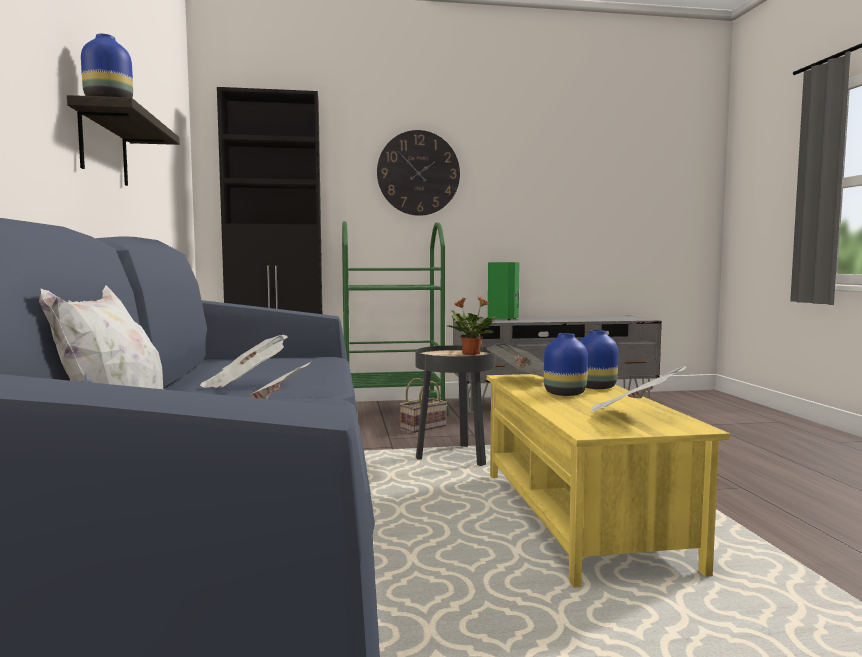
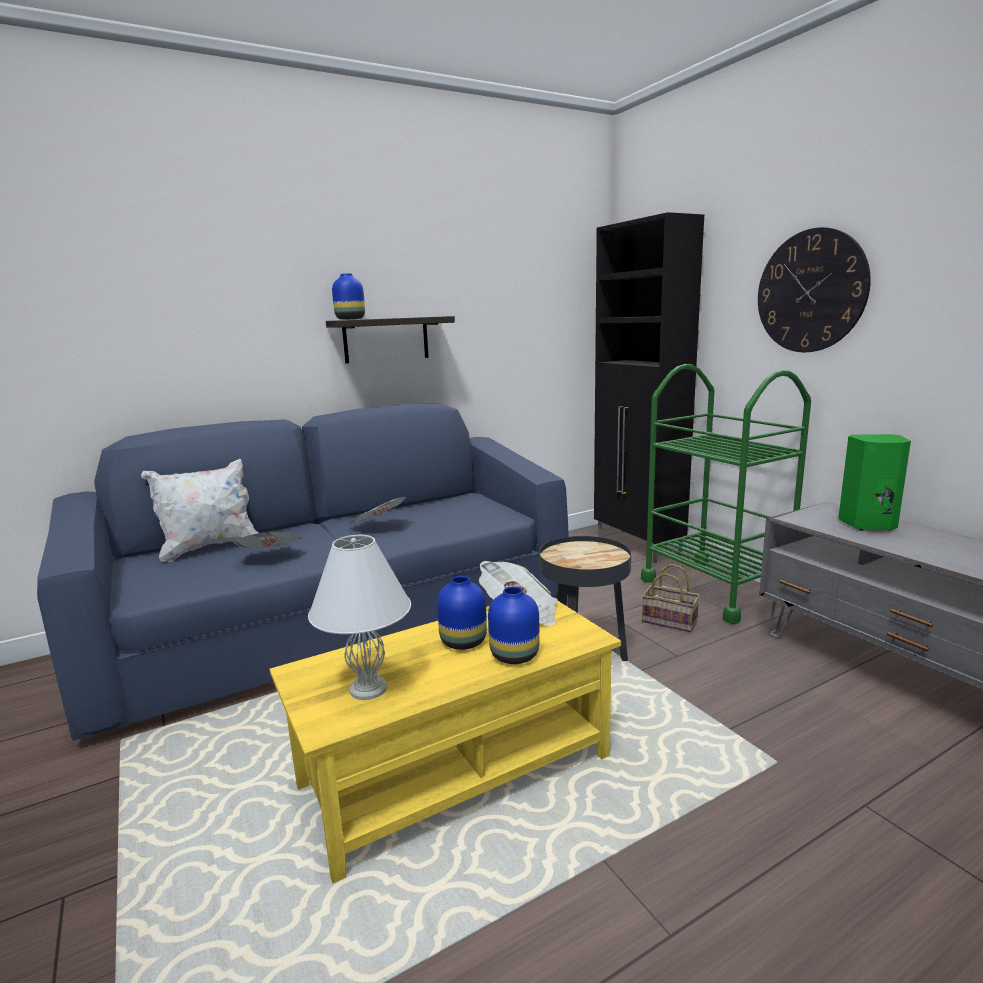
camera: 70 degrees right, 10 degrees up
(470, 354) = (600, 561): potted plant -> none
(632, 415) = (368, 688): newspaper -> white table lamp

